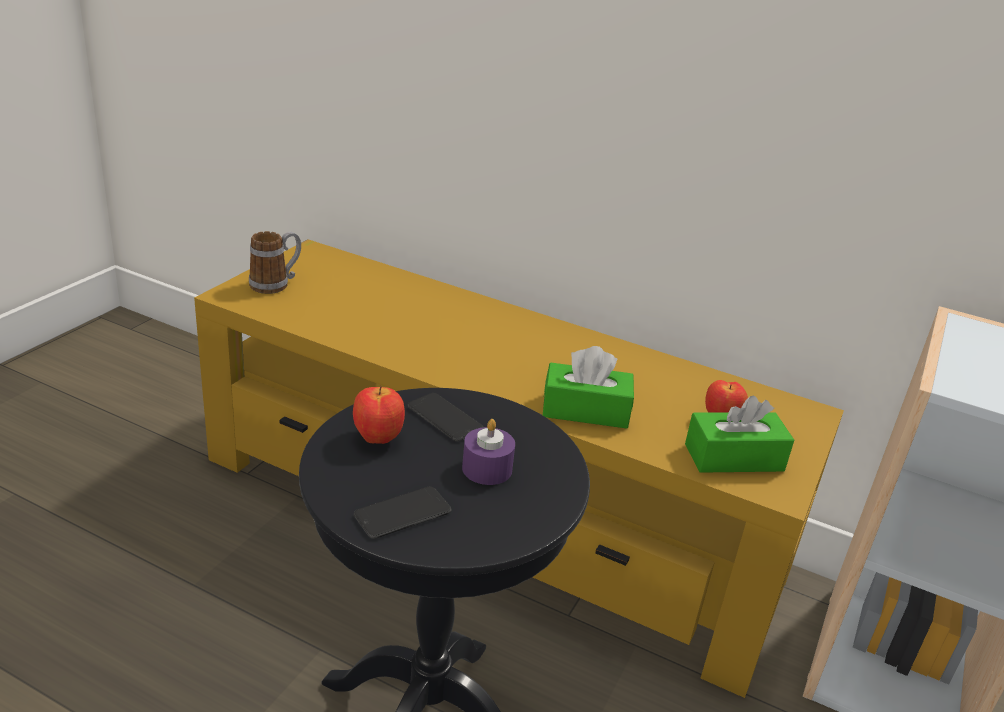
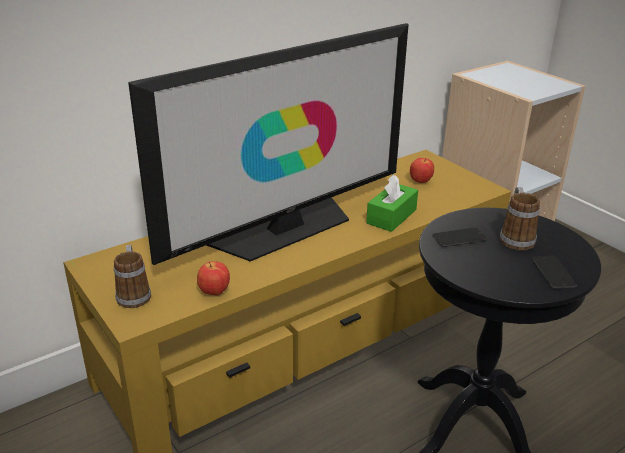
camera: 60 degrees left, 0 degrees up
(377, 438) = (474, 265): apple -> apple (214, 292)
(476, 338) = (285, 229): none -> television
(487, 469) = (515, 238): purple candle -> mug
(734, 457) = (455, 190): green tissue box -> none

